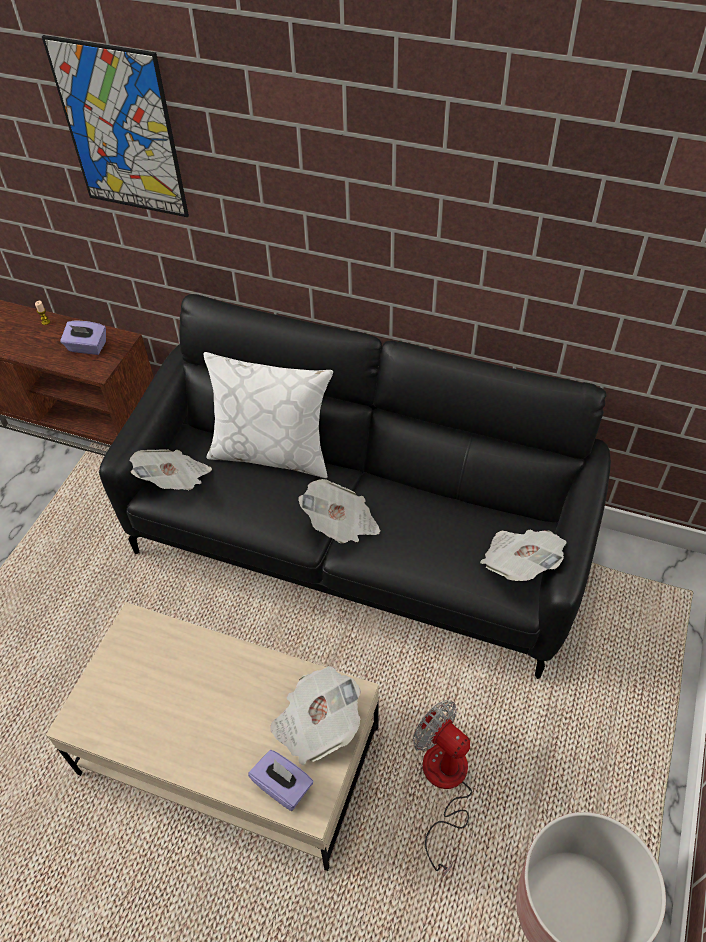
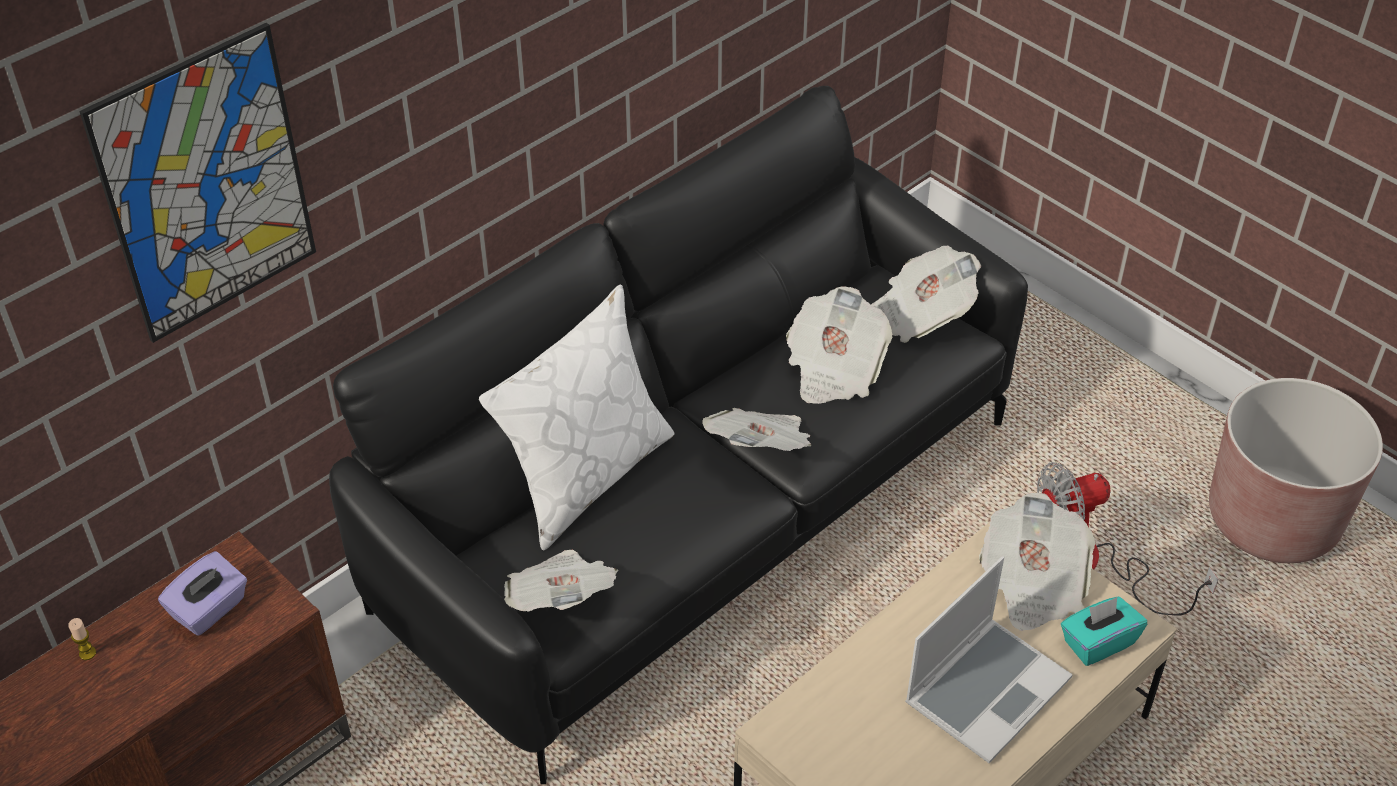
camera: 65 degrees left, 5 degrees down
(212, 727) = (987, 689): none -> laptop
(283, 786) = (1098, 642): purple tissue box -> turquoise tissue box
(433, 534) = (834, 369): none -> newspaper

